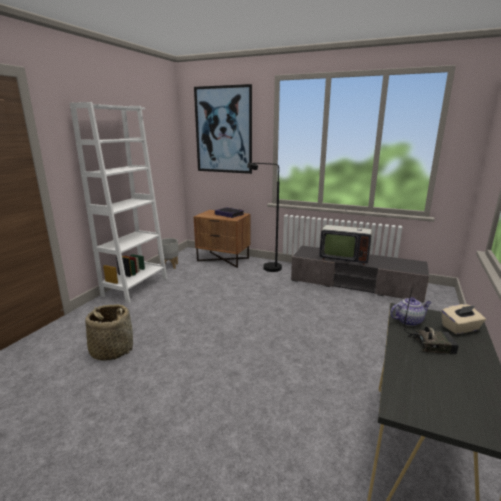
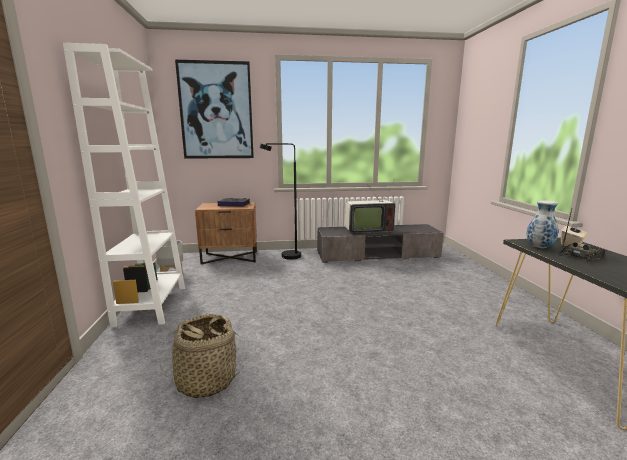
camera: 30 degrees left, 5 degrees down
(408, 321) = (539, 247): teapot -> vase

